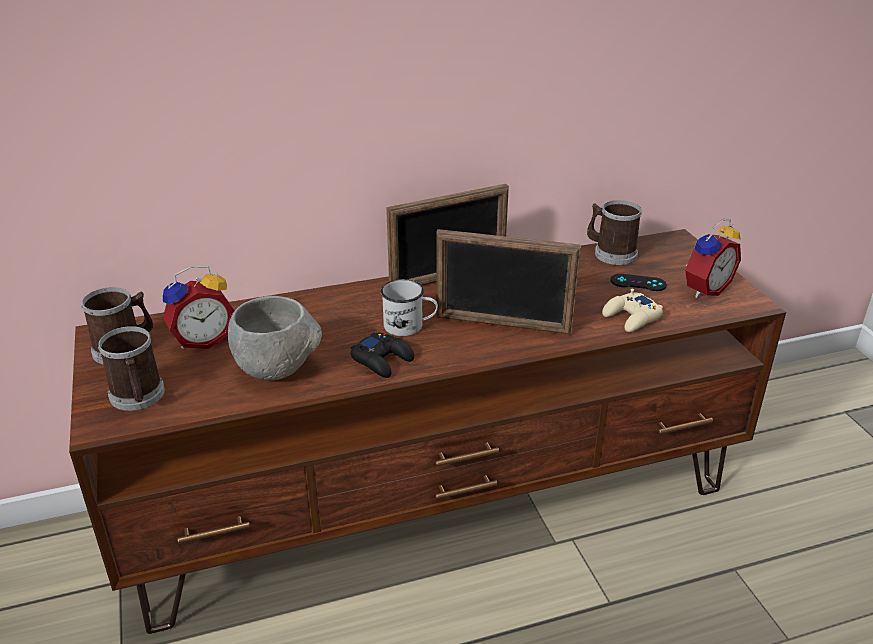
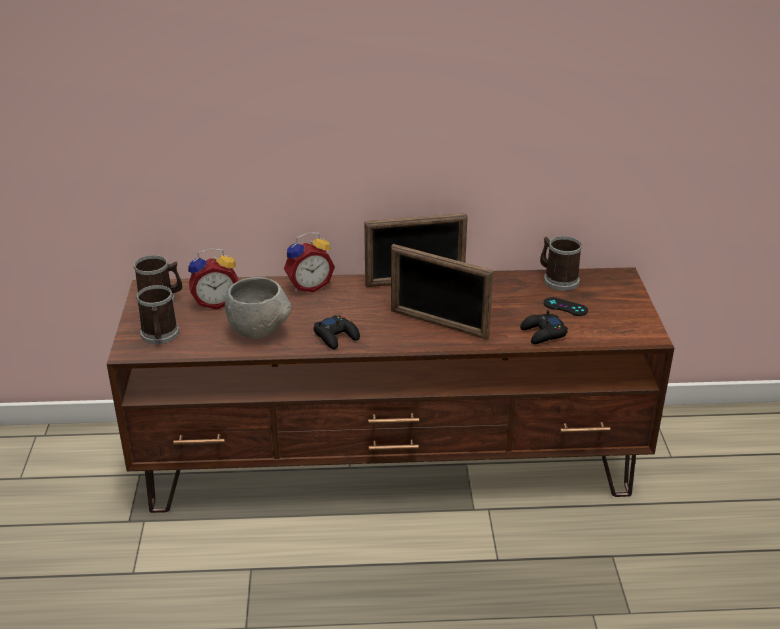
camera: 15 degrees right, 0 degrees up
(409, 326) = (367, 315): white mug -> none
(632, 318) = (543, 333): beige game controller -> black game controller
(704, 289) = (617, 319): alarm clock -> alarm clock (309, 286)

